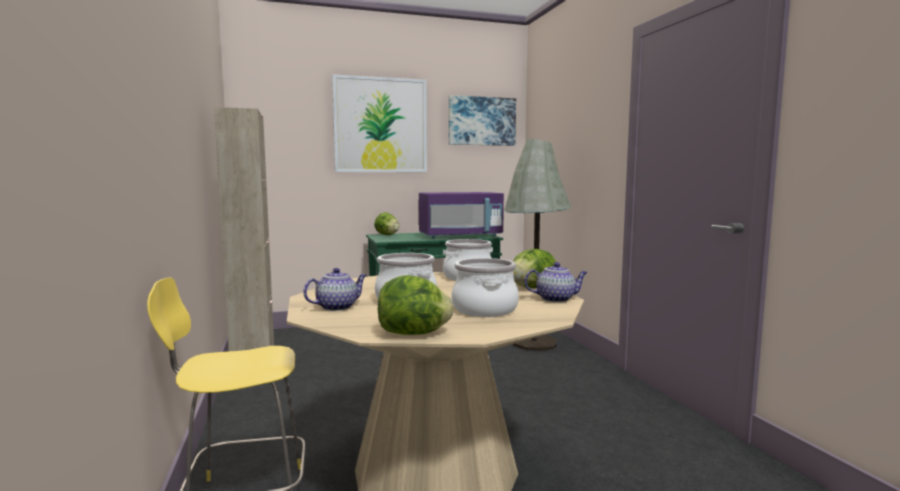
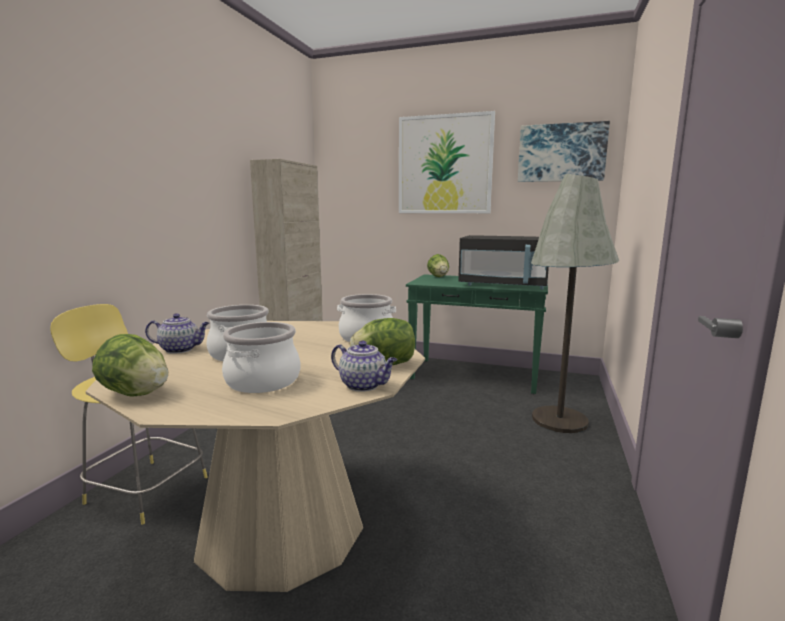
camera: 35 degrees right, 5 degrees up
(460, 236) = (503, 285): purple microwave -> black microwave

